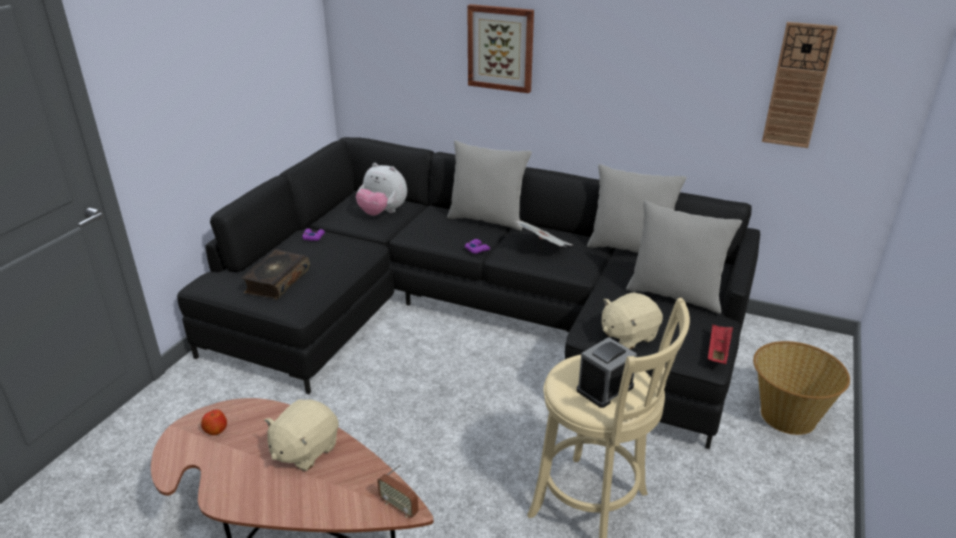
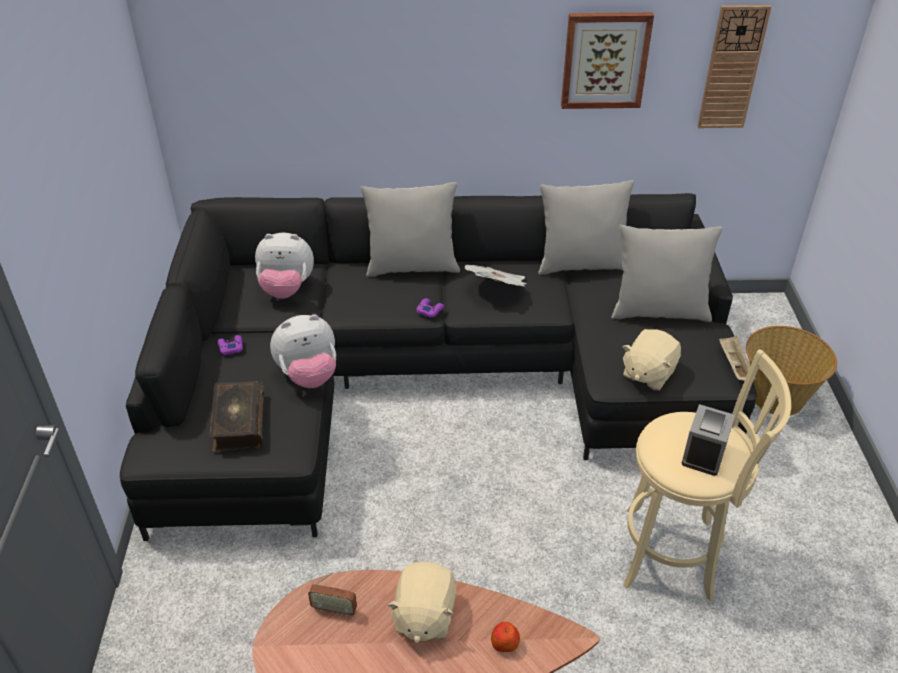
camera: 25 degrees left, 10 degrees up
(216, 430) = (310, 631): apple -> apple (504, 643)
(351, 267) = (308, 376): none -> plush toy
(399, 507) = (561, 638): radio -> radio (334, 609)
(501, 48) = (396, 66): picture -> picture (605, 60)
(717, 352) = (734, 366): red tray -> beige tray

